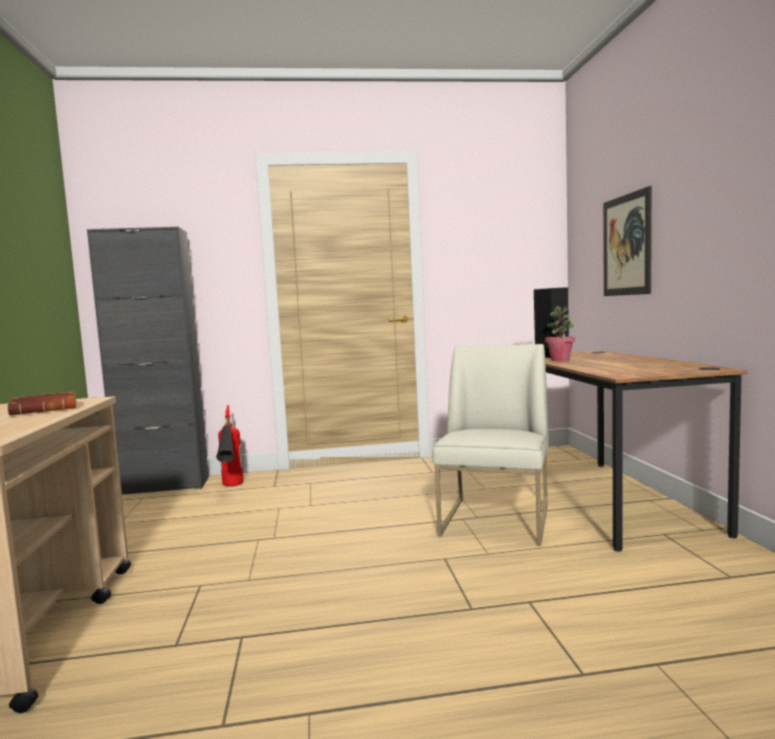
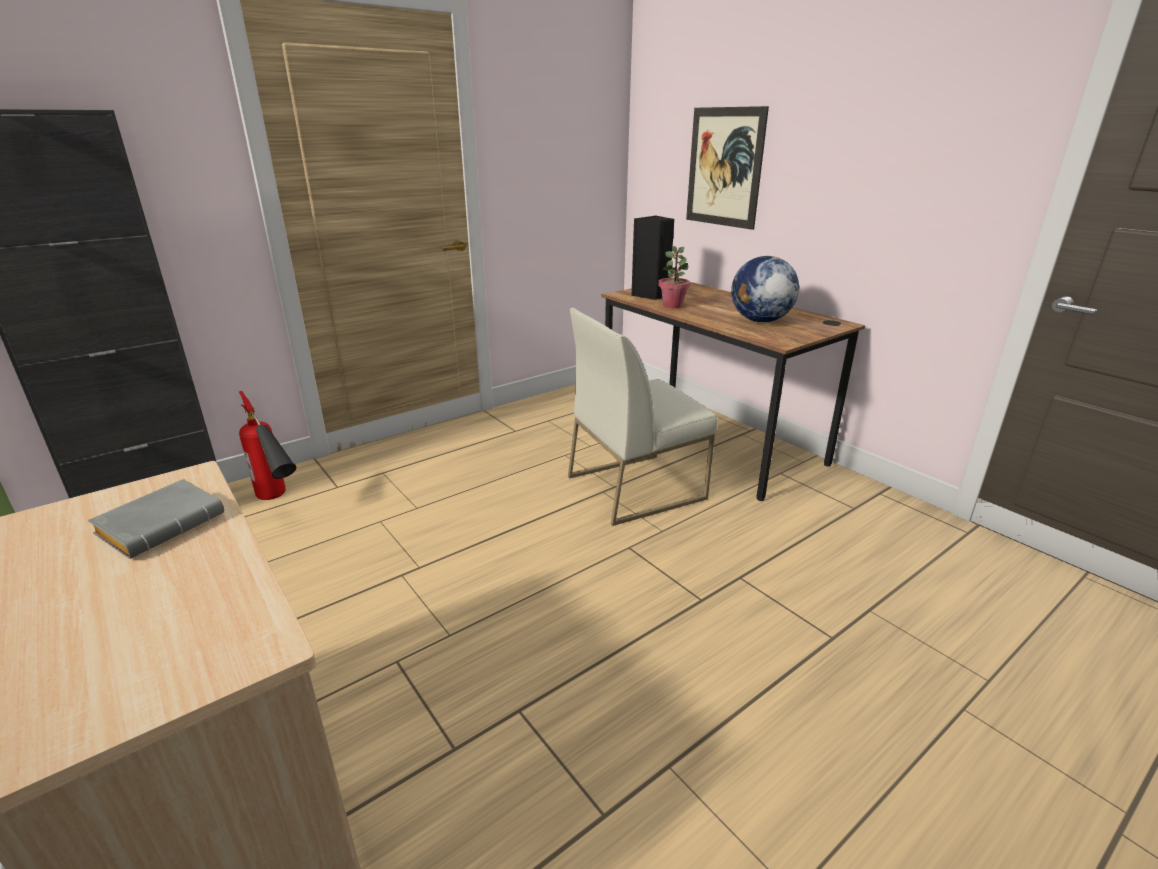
camera: 30 degrees left, 20 degrees up
(46, 409) = (163, 524): brown book -> grey book
(496, 520) = (636, 487): white chair -> white chair turned 105 degrees counterclockwise
(628, 366) = (759, 321): none -> globe

